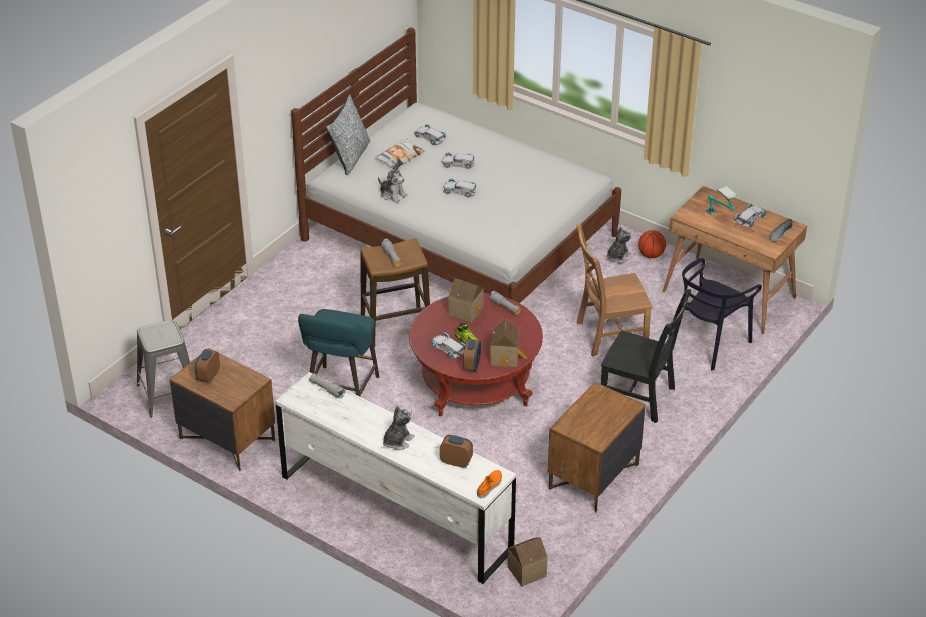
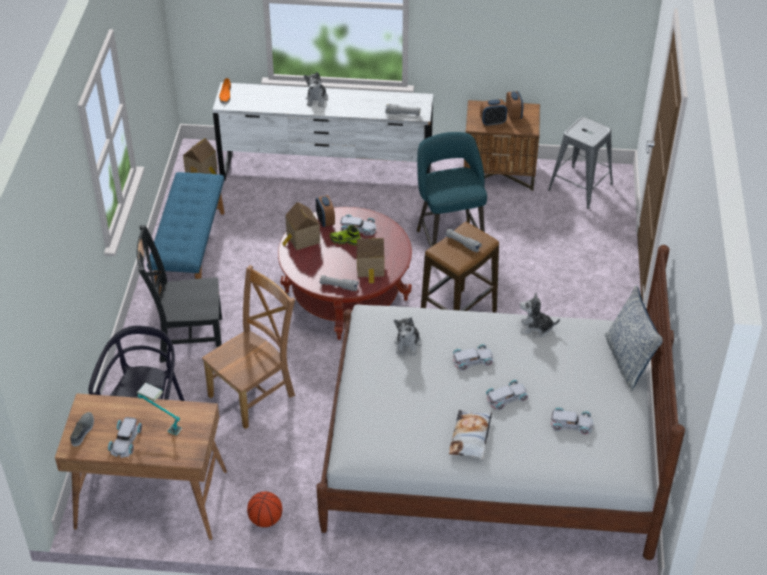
camera: 150 degrees right, 5 degrees up
(400, 157) = (576, 380): pillow -> pillow (471, 437)
(456, 462) = (262, 101): alarm clock -> alarm clock (492, 122)
(593, 477) = (190, 253): brown nightstand -> blue bench
(617, 257) = (302, 500): plush toy -> plush toy (408, 344)

